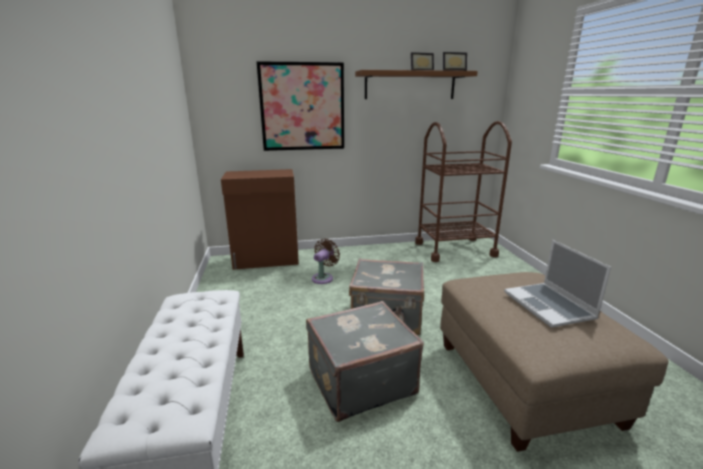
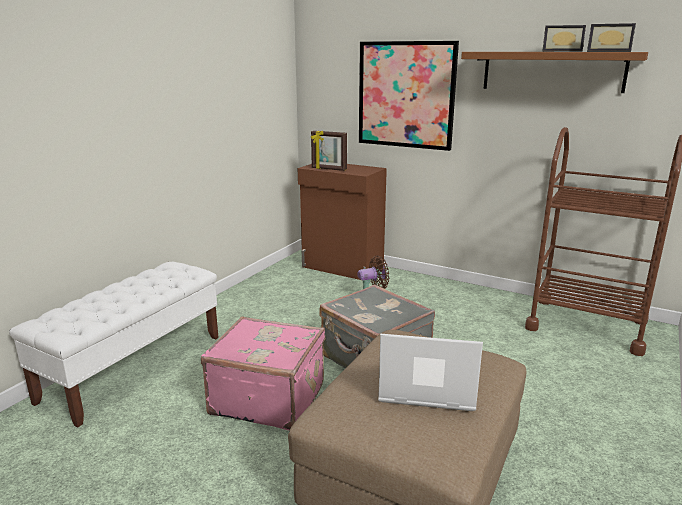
camera: 40 degrees right, 0 degrees up
(251, 176) = (328, 169): none -> picture frame
(359, 380) = (268, 398): grey suitcase -> pink suitcase
(549, 306) = (425, 388): laptop -> laptop turned 75 degrees clockwise

